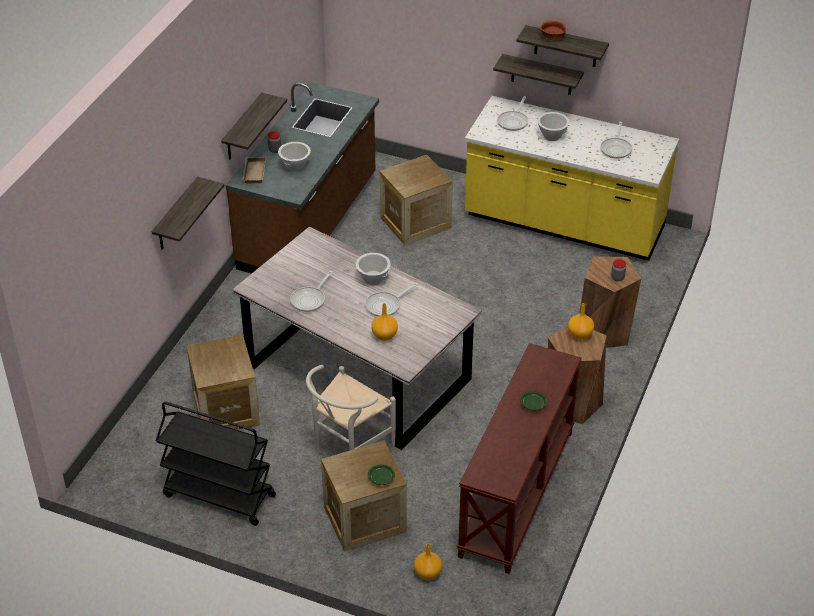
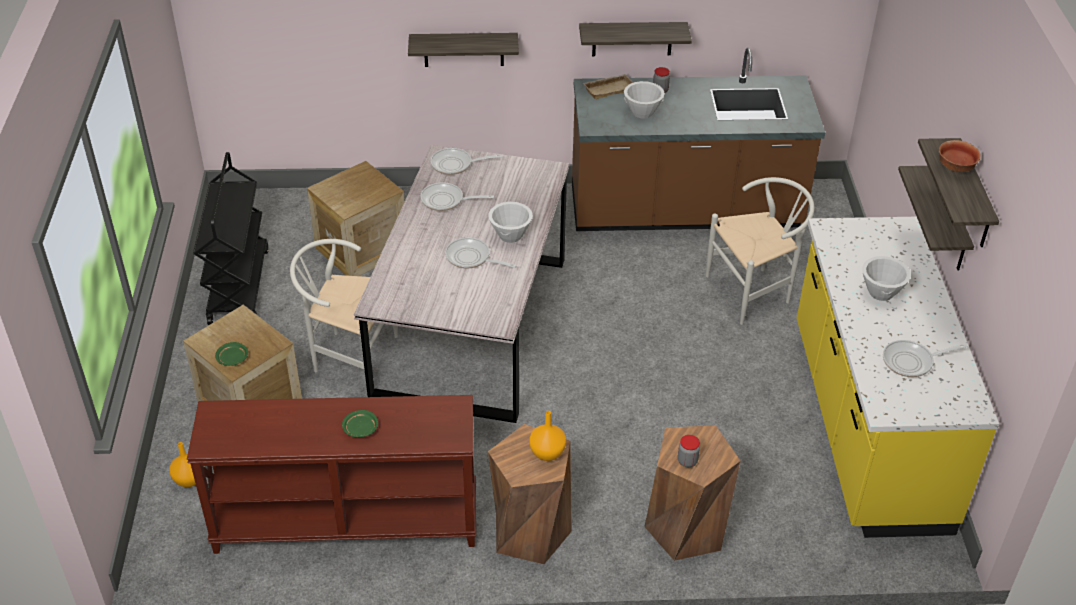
camera: 65 degrees right, 0 degrees up
(385, 336) = (419, 273): orange vase -> none
(415, 222) = (755, 291): crate -> white chair
(513, 121) = (880, 250): frying pan -> frying pan (455, 165)

